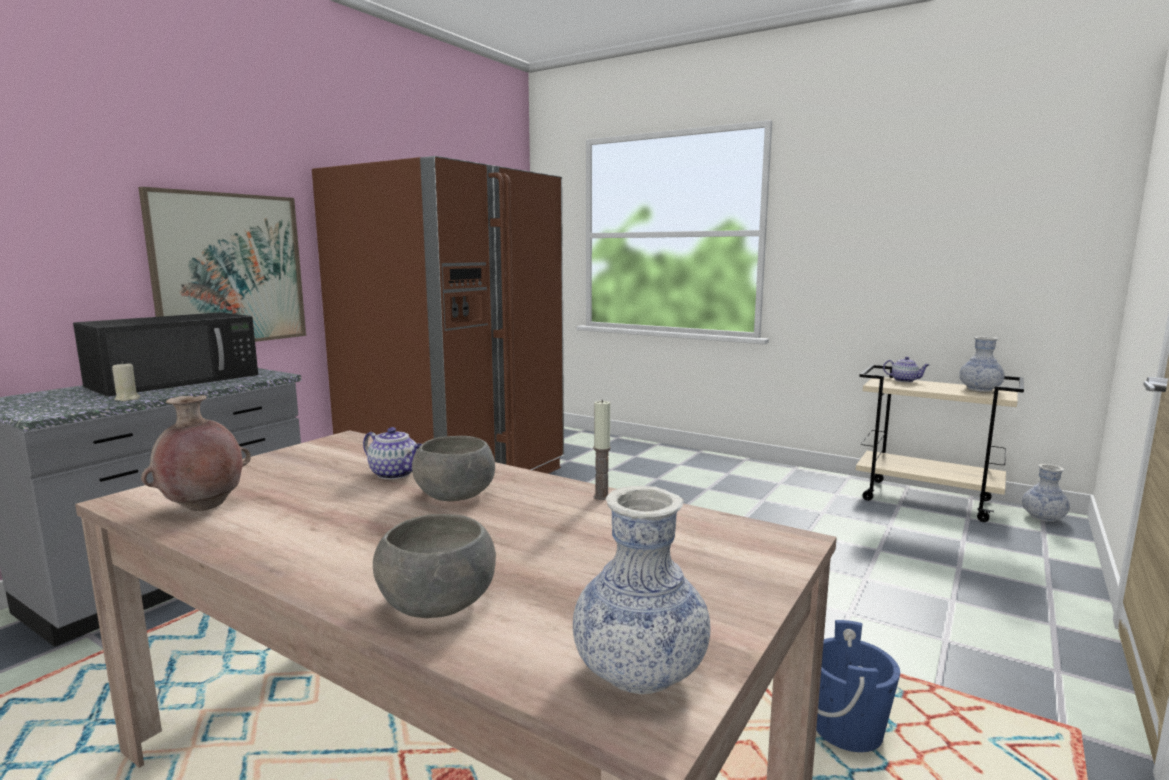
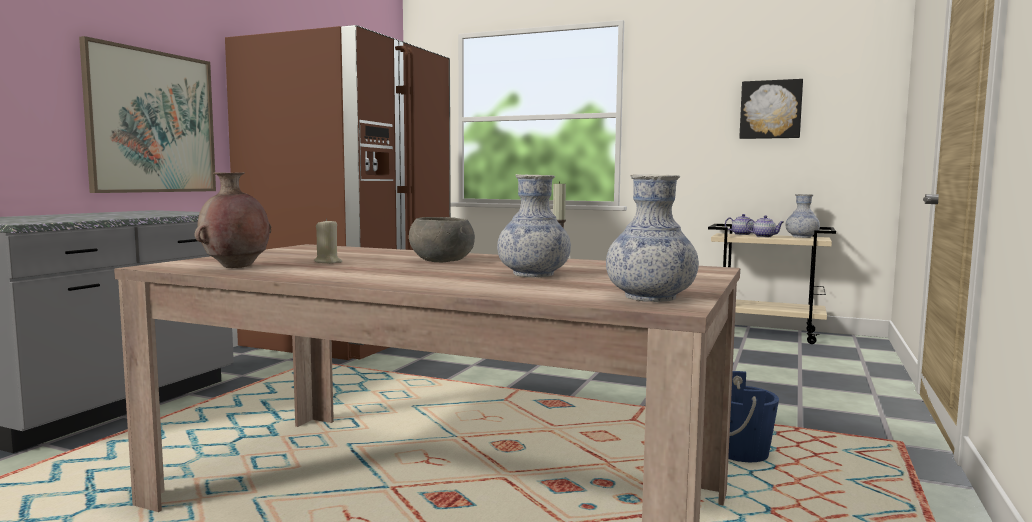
camera: 10 degrees left, 5 degrees down
(127, 399) = (90, 218): beige candle -> beige candle (328, 262)
(177, 380) = (116, 214): black microwave -> none
(395, 474) = (379, 256): teapot -> teapot (764, 236)
(438, 603) = (485, 287): grey bowl -> none
(949, 229) = (770, 109): none -> picture
(1043, 517) = (856, 340): vase -> vase (533, 274)

